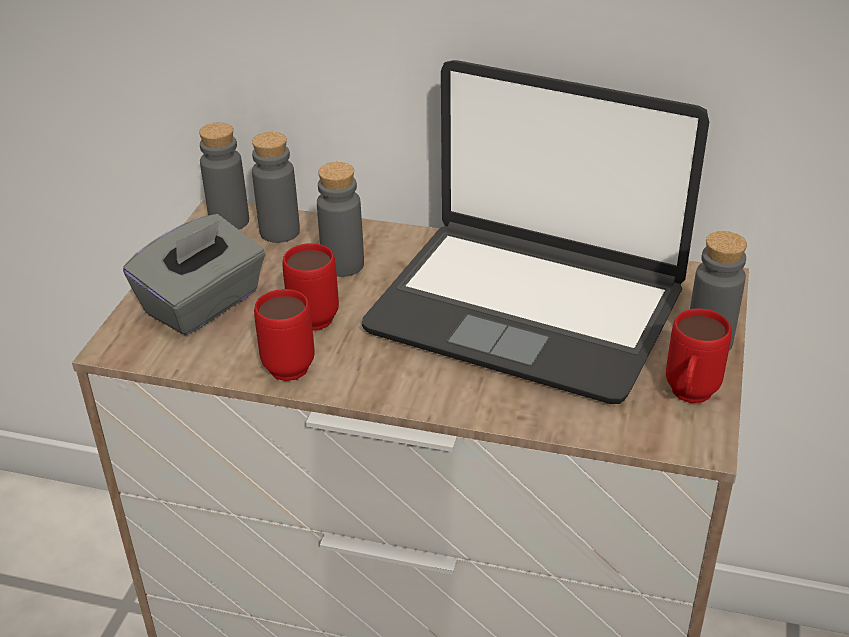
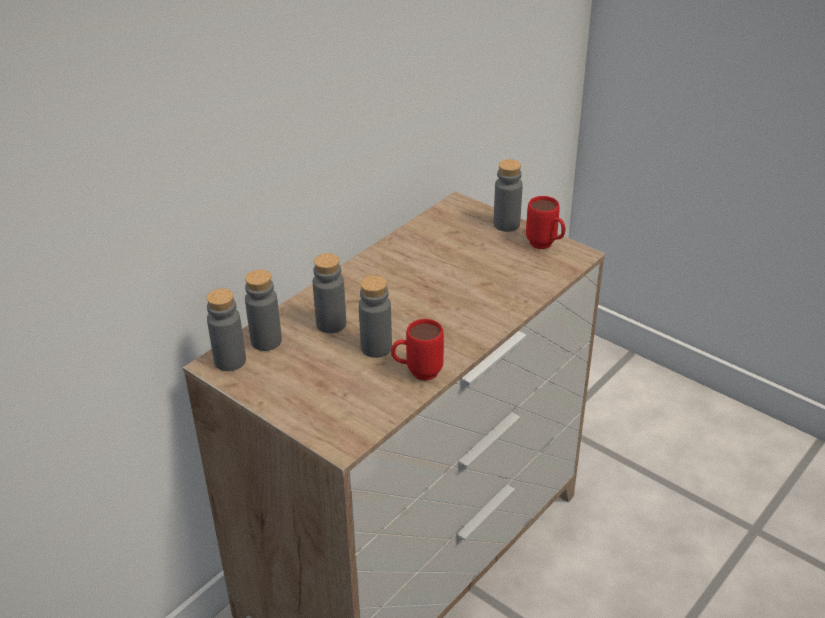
camera: 65 degrees left, 0 degrees up
(203, 304) = (325, 394): grey tissue box -> none
(317, 314) = (376, 348): red mug -> grey bottle
(527, 309) = (435, 270): laptop -> none

